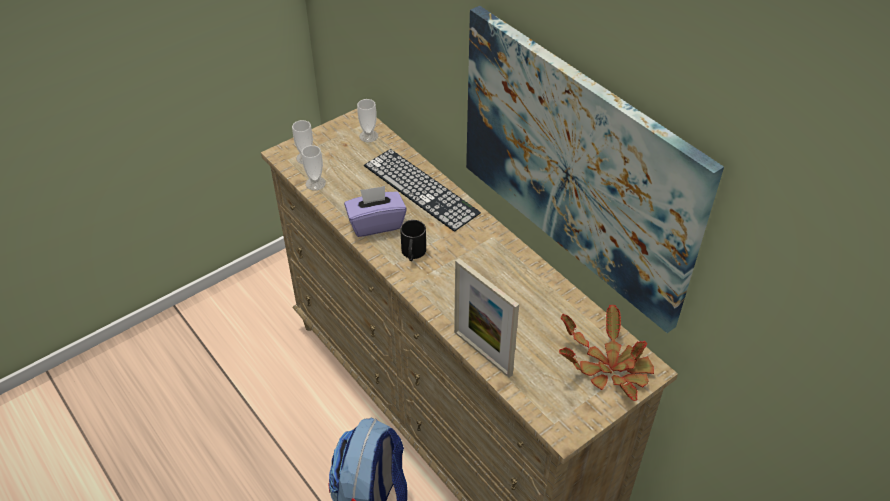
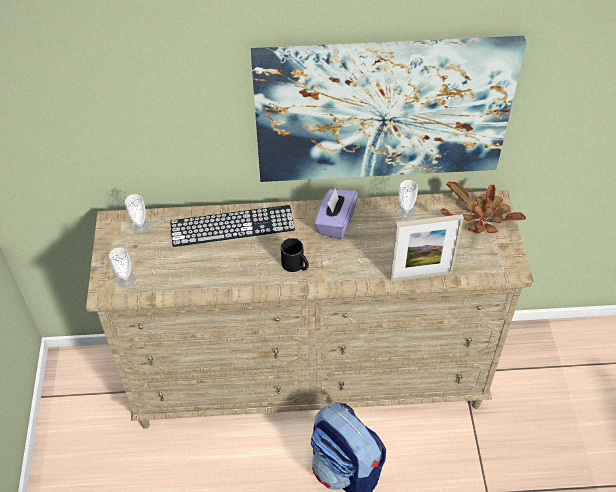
camera: 55 degrees left, 5 degrees up
(315, 183) = (163, 287): cup -> cup (405, 212)
(376, 224) = (245, 271): purple tissue box -> purple tissue box (335, 222)

